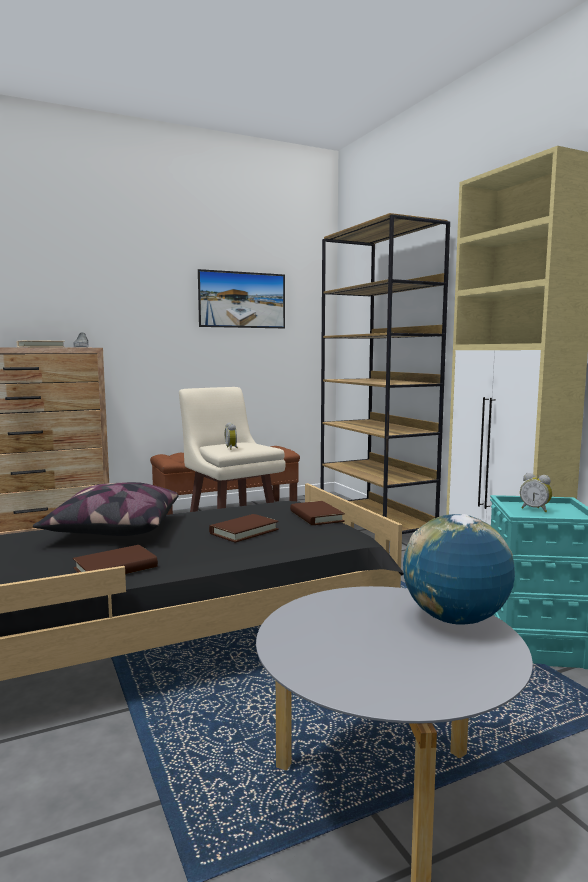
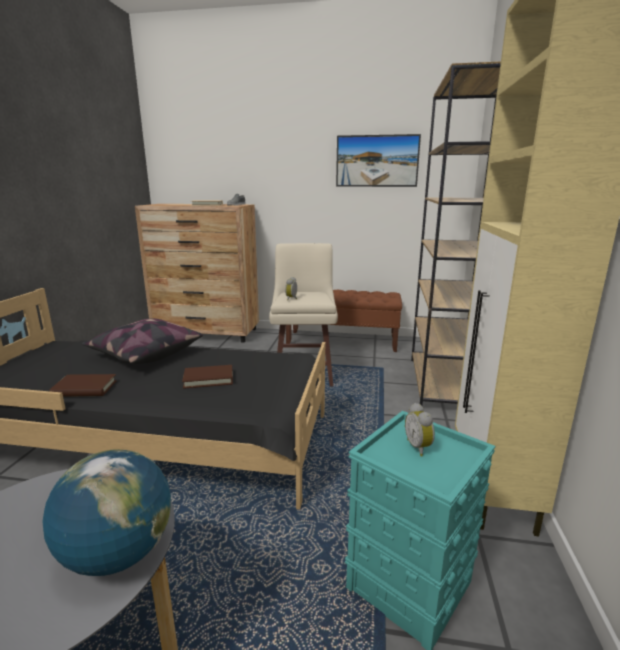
camera: 35 degrees right, 10 degrees up
(316, 516) = (284, 378): brown book -> none

